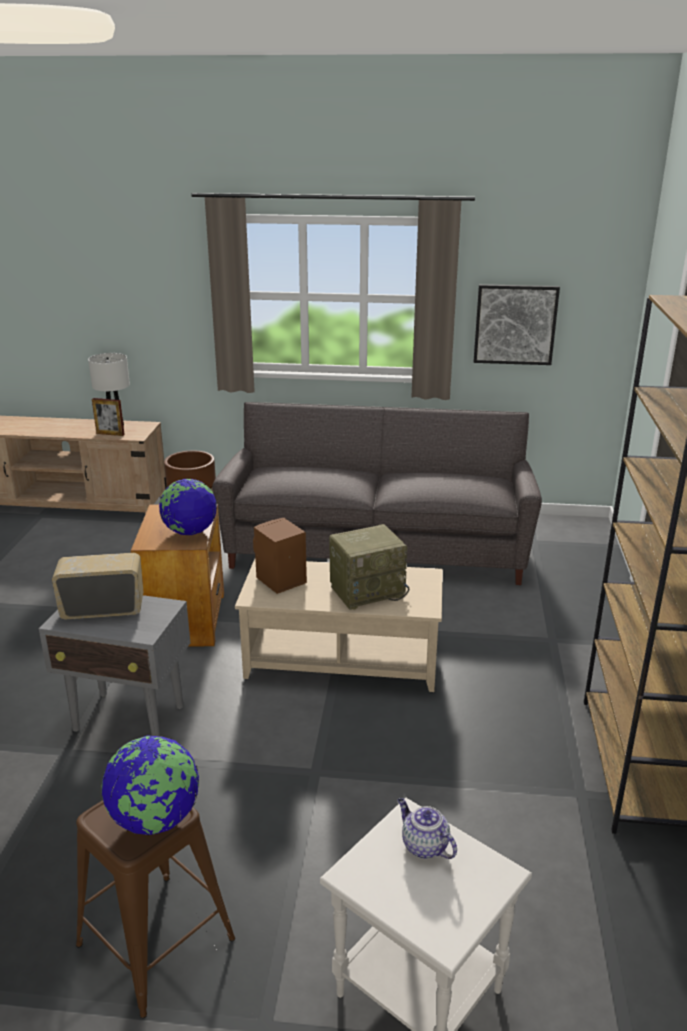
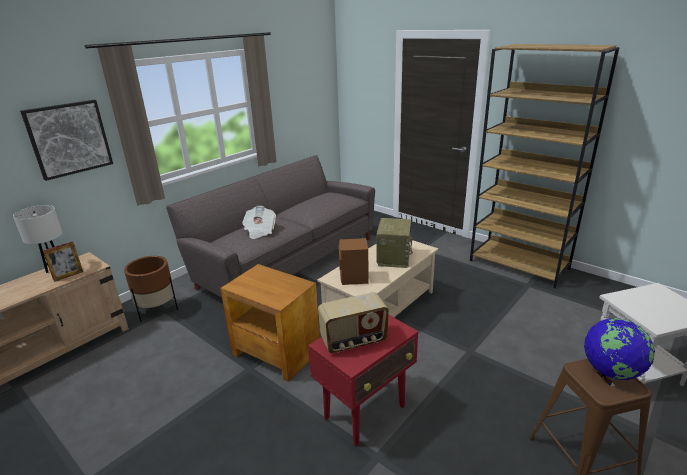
camera: 55 degrees left, 0 degrees up
(103, 610) = (354, 341): radio -> radio turned 135 degrees counterclockwise
(130, 719) = (365, 411): grey side table -> red side table
(190, 532) = (285, 282): globe -> none
(307, 477) = (259, 231): none -> newspaper
(423, 845) = (637, 300): teapot -> none
(515, 324) = (292, 108): picture -> picture (69, 139)

